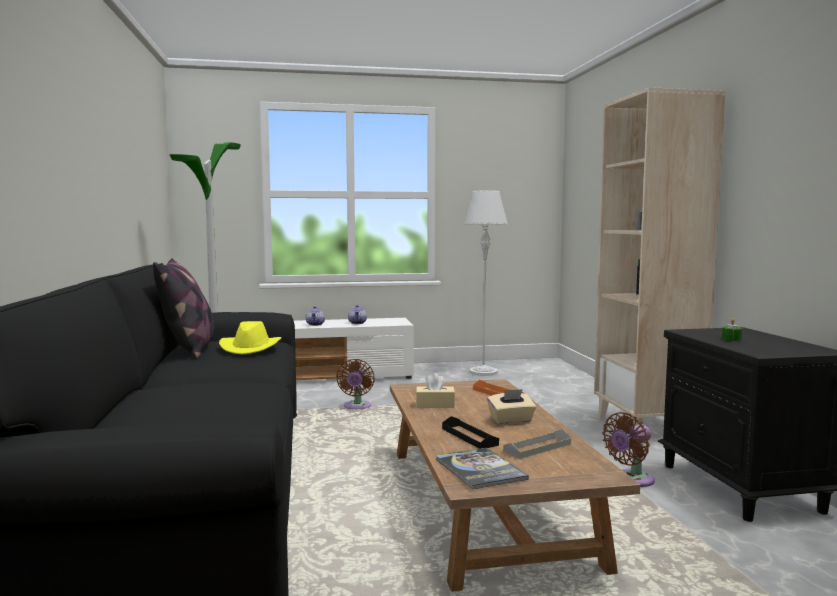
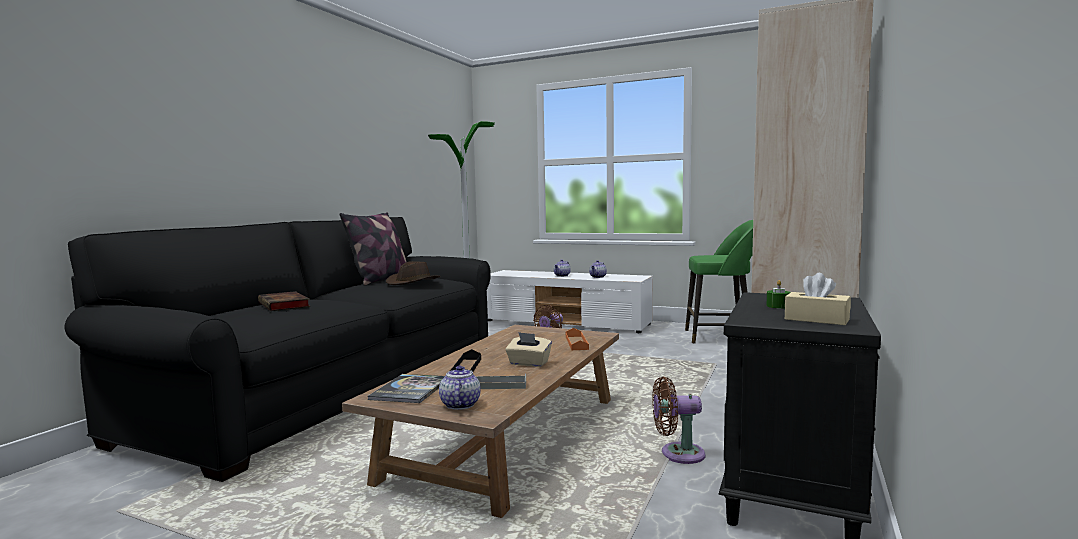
camera: 35 degrees right, 0 degrees up
(193, 398) = (285, 305): none -> book
(251, 348) = (413, 282): yellow hat -> brown hat
(435, 405) = (504, 343): beige tissue box -> beige tissue box (816, 319)
(483, 372) = (720, 337): grey floor lamp -> green stool
(561, 471) = (459, 404): none -> teapot

